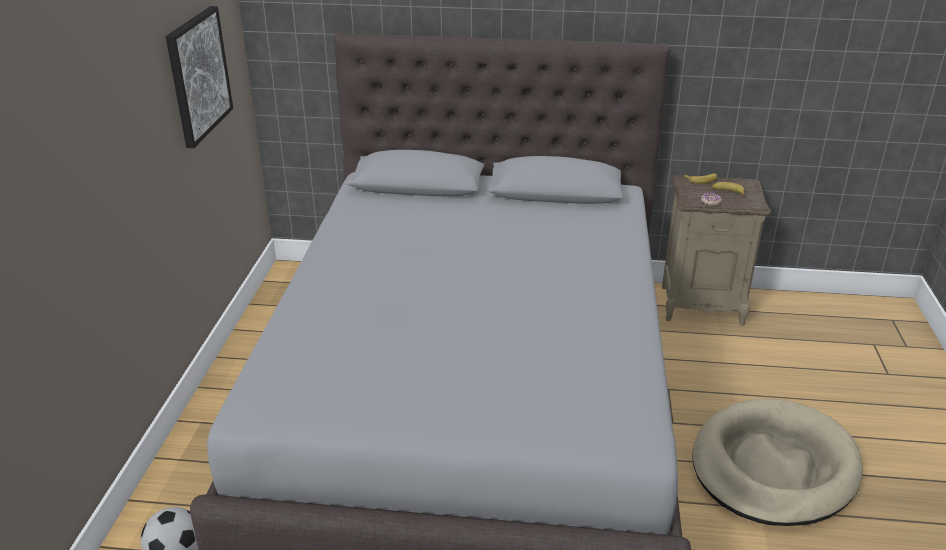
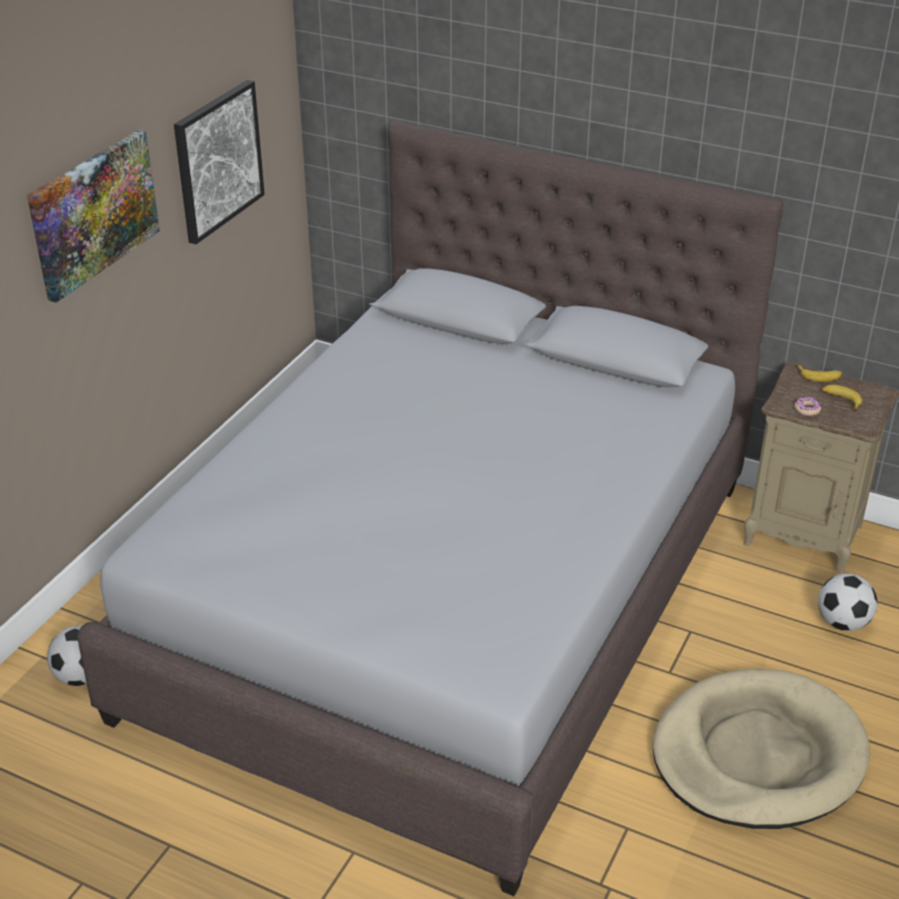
camera: 20 degrees right, 5 degrees up
(115, 113) = (93, 213): none -> picture
(766, 358) = (842, 622): none -> football

